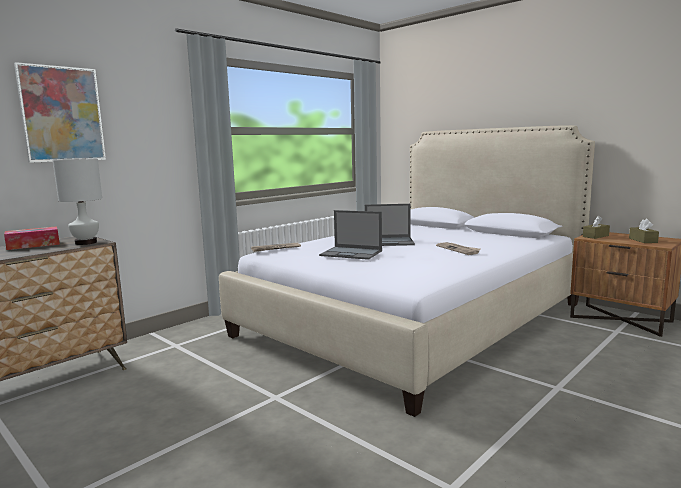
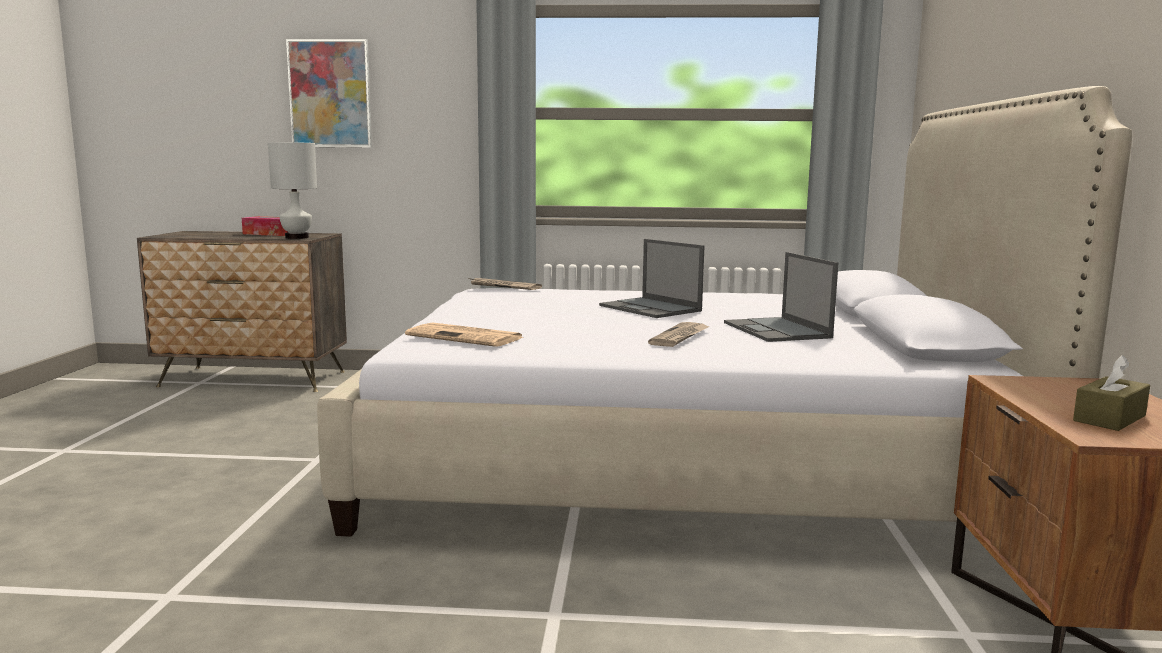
camera: 50 degrees right, 0 degrees up
(352, 253) = (533, 307): laptop -> laptop (777, 330)
(405, 273) = (466, 337): none -> newspaper
(595, 236) = (1040, 384): brown tissue box -> none

